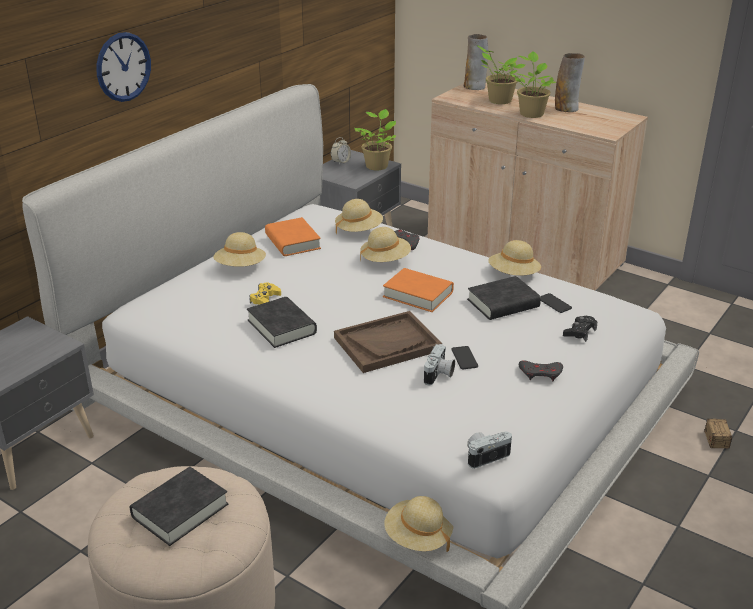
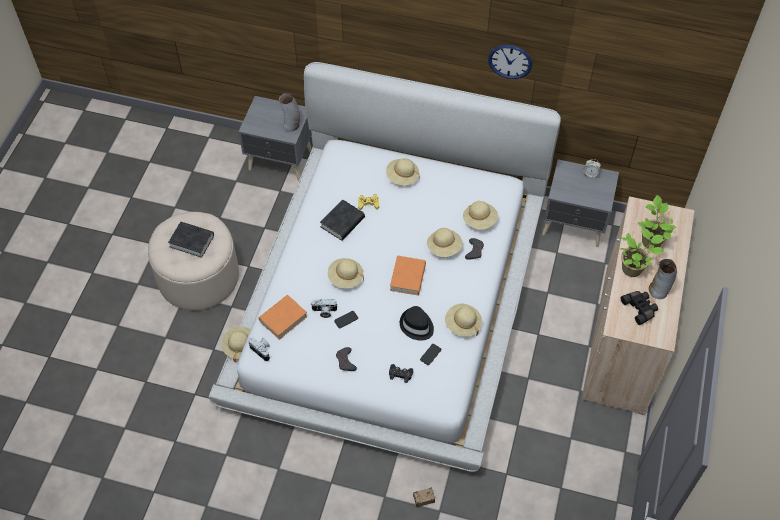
camera: 70 degrees right, 25 degrees up
(123, 67) = (407, 35): wall clock -> wall clock (510, 61)
(292, 242) = (446, 191): orange book -> orange book (283, 319)
(377, 165) = (597, 198): potted plant -> none
(387, 344) = (345, 278): brown tray -> beige hat
(475, 87) = (675, 217): vase -> vase (291, 125)
(503, 304) = (416, 326): black book -> black hat
(587, 120) = (640, 309): none -> black binoculars

